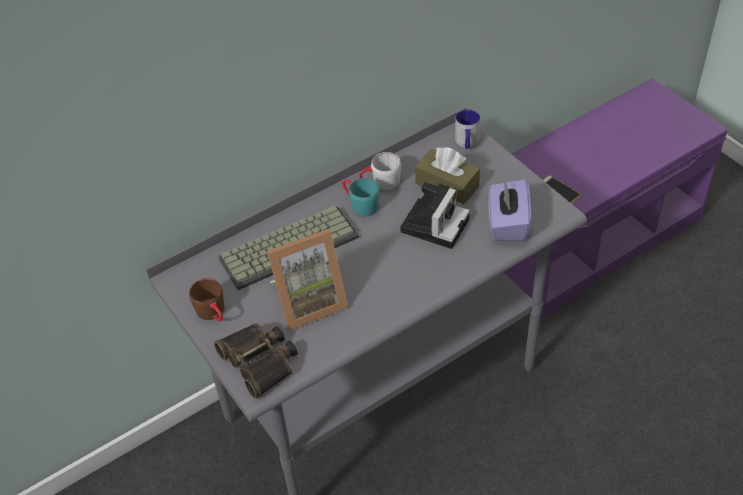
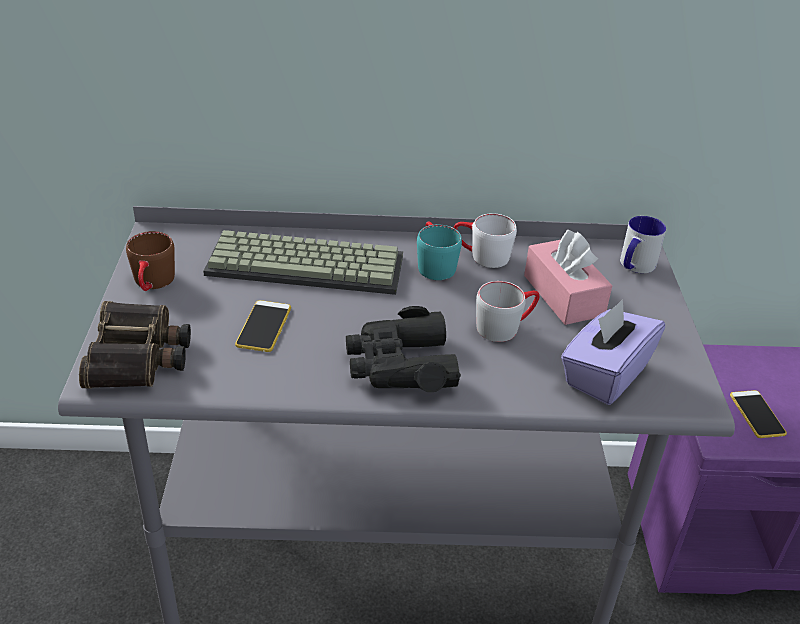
camera: 30 degrees right, 10 degrees down
(309, 301) = (264, 326): picture frame -> phone
(404, 280) = (400, 365): none -> black binoculars
(435, 223) = (505, 326): camera -> grey mug
(447, 185) = (563, 295): brown tissue box -> pink tissue box

